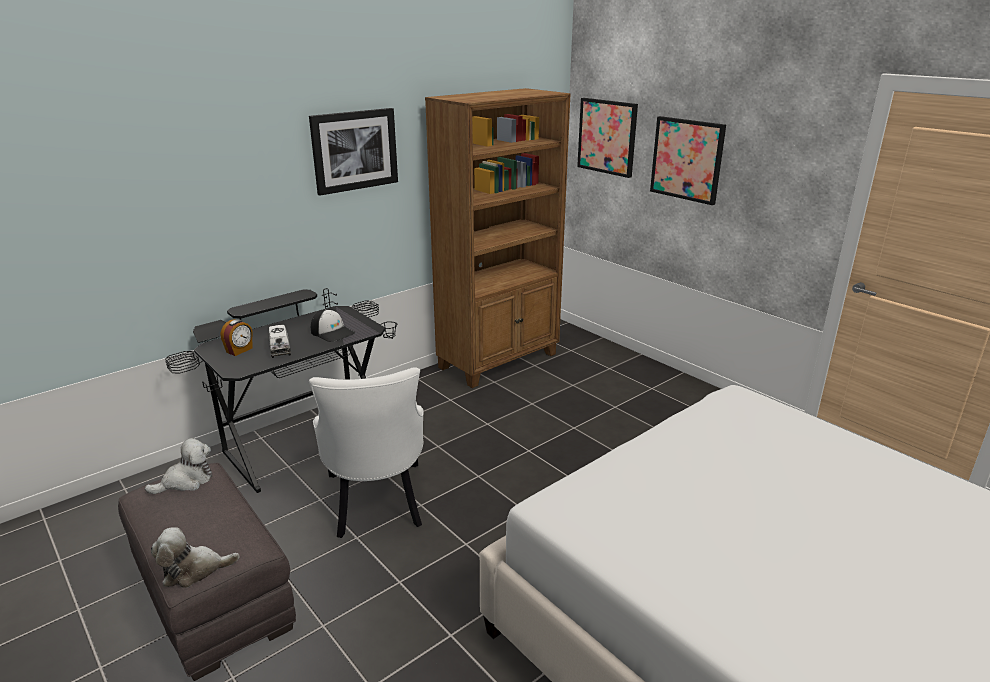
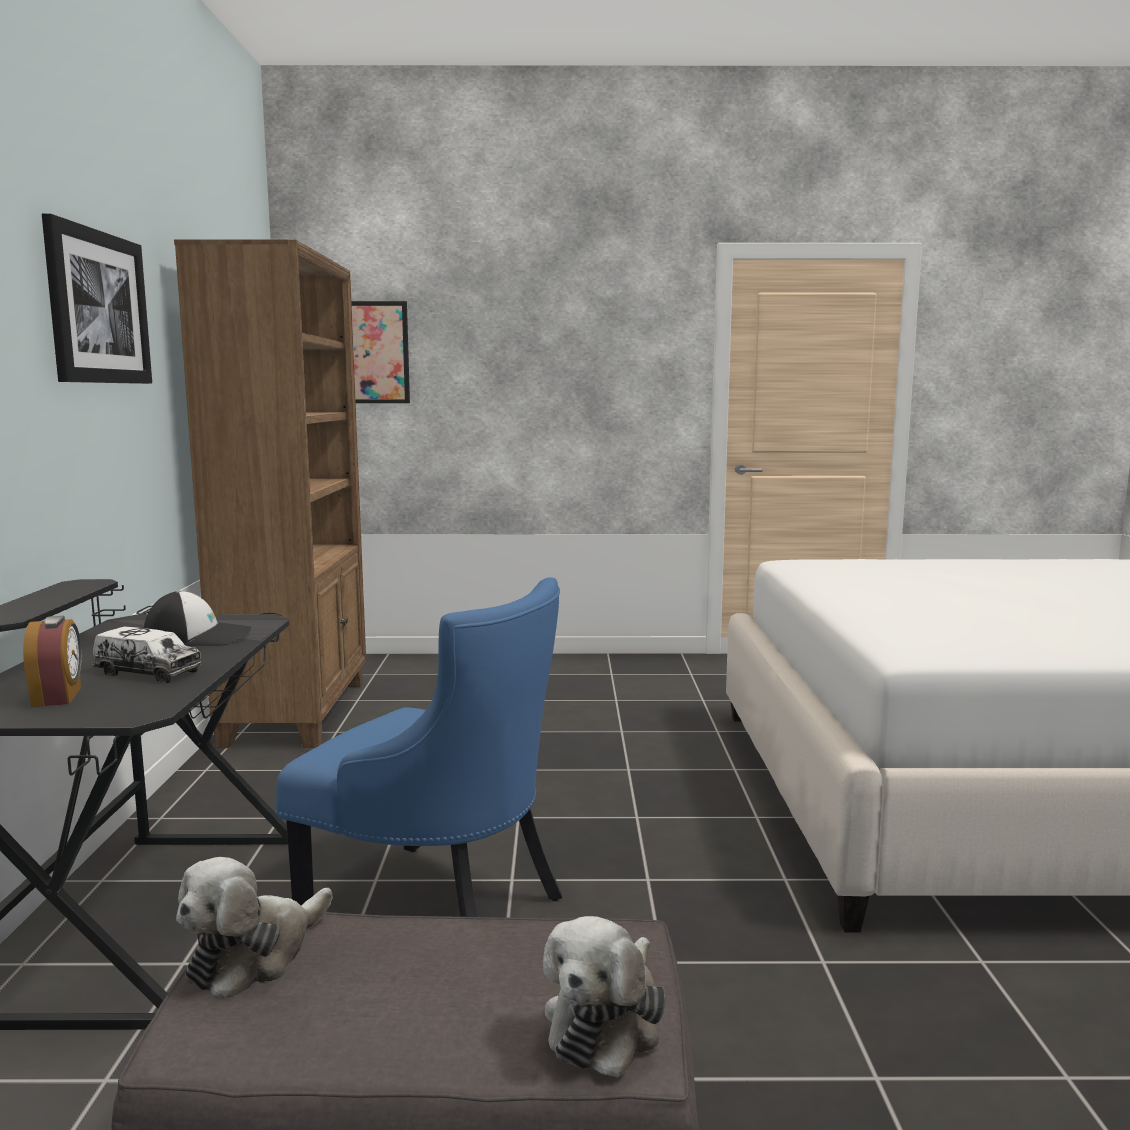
camera: 50 degrees left, 15 degrees down
(186, 481) = (254, 955): plush toy -> plush toy turned 150 degrees counterclockwise
(376, 498) = (432, 909): white chair -> blue chair
(687, 159) = (497, 365): picture -> none

